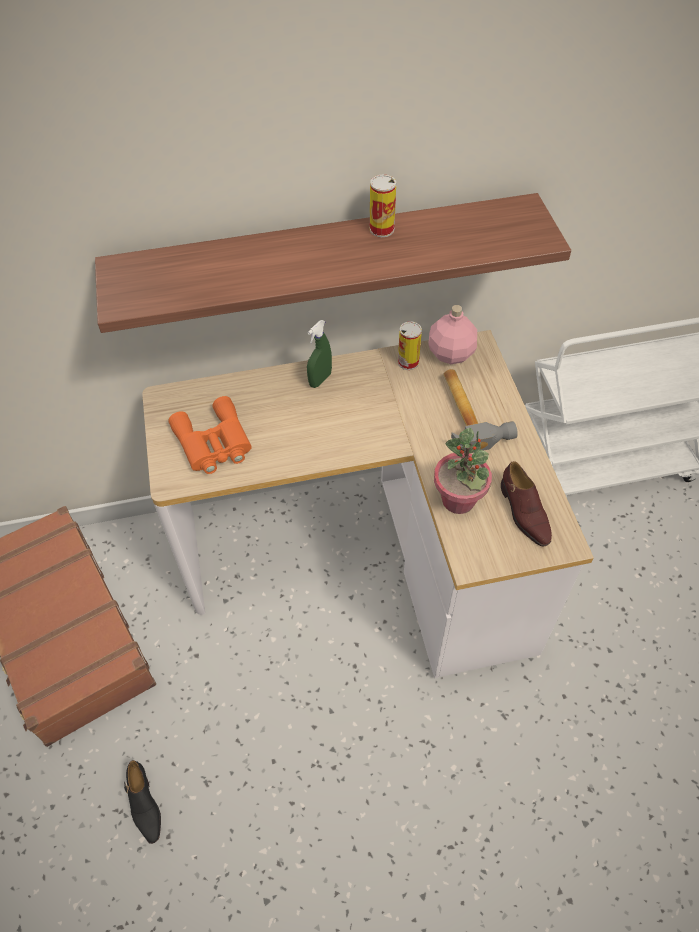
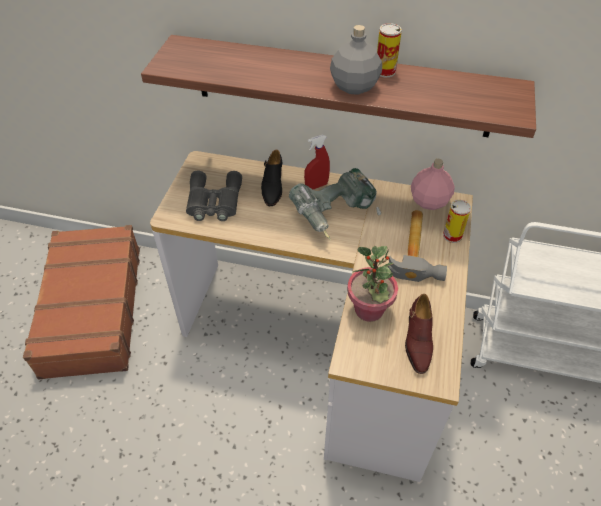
camera: 25 degrees right, 5 degrees down
(144, 805) = (73, 449): black shoe -> black shoe (272, 186)
(213, 443) = (213, 202): orange binoculars -> grey binoculars
(320, 379) = (316, 186): green spray bottle -> red spray bottle
(362, 259) = (355, 86): none -> grey bottle
(363, 408) = (336, 216): none -> power drill
(408, 362) = (391, 196): can -> can (452, 235)

